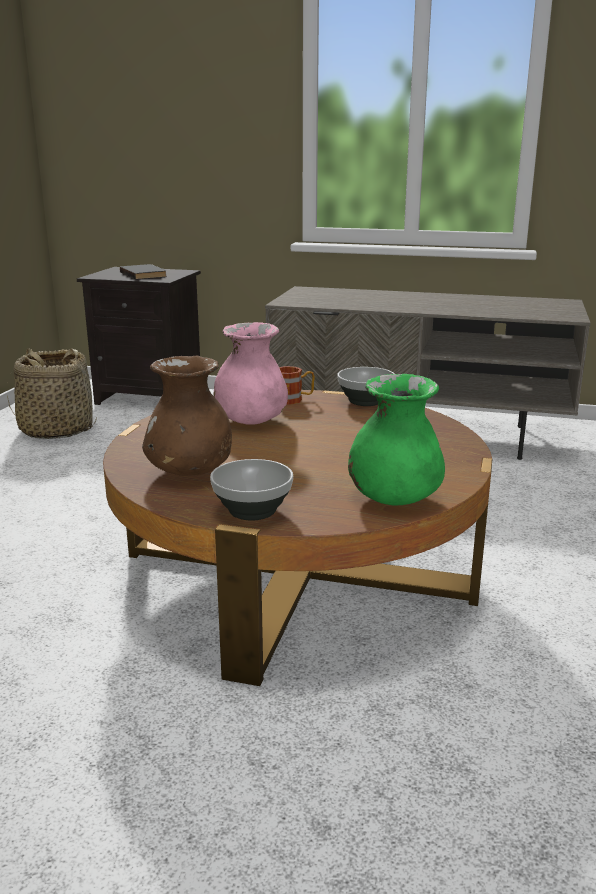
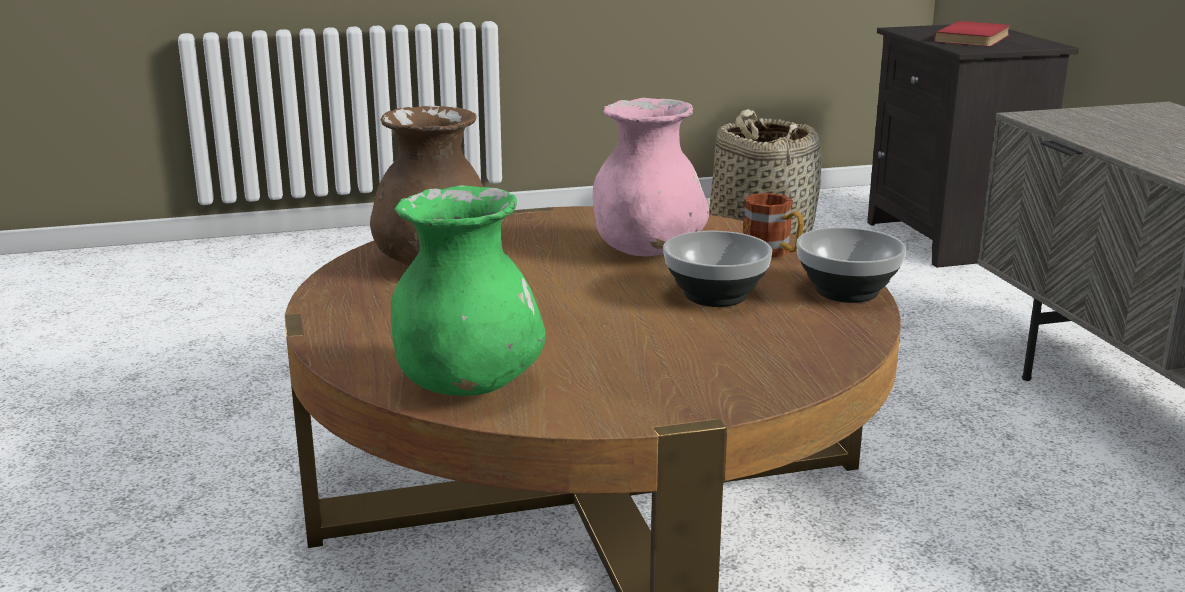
camera: 60 degrees right, 0 degrees up
(145, 274) = (976, 38): black book -> red book
(253, 510) = (350, 319): bowl -> bowl (717, 297)

